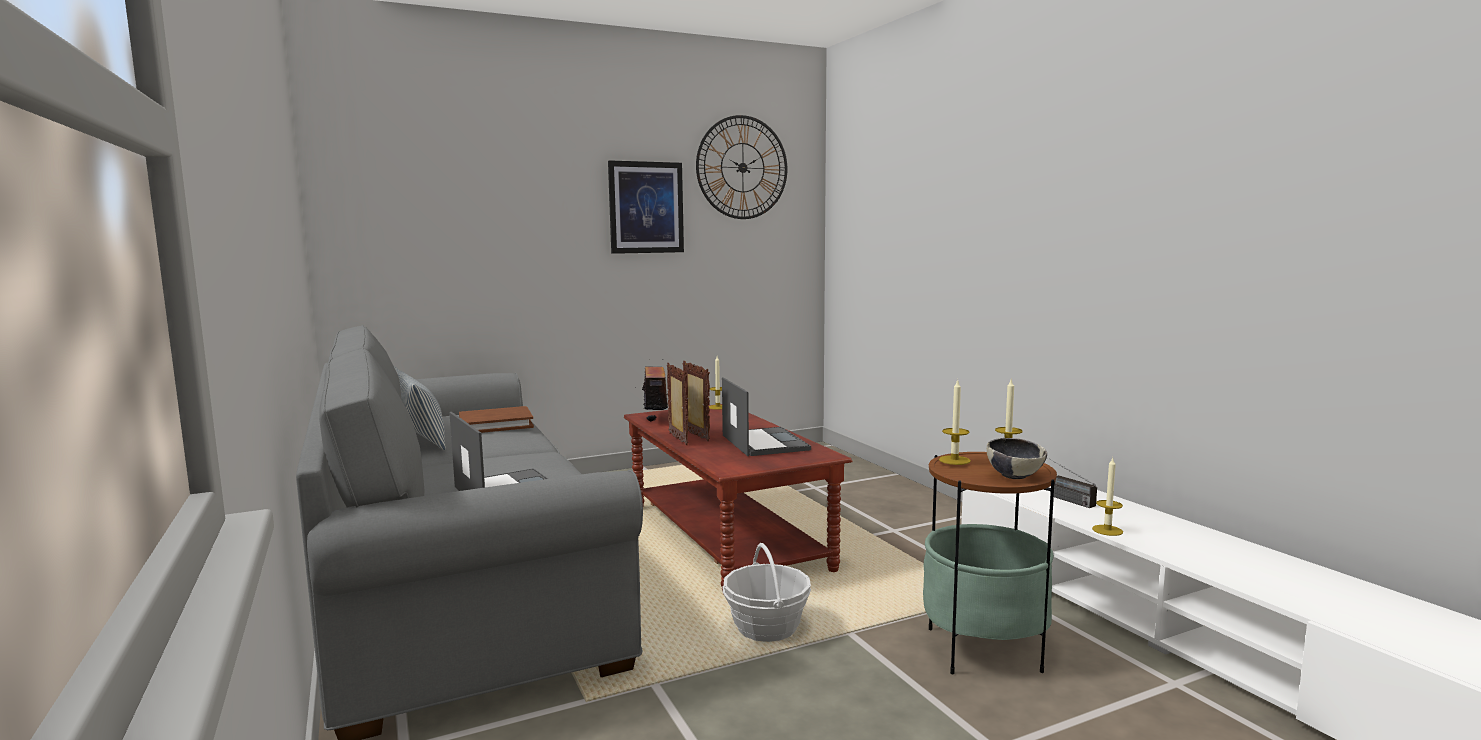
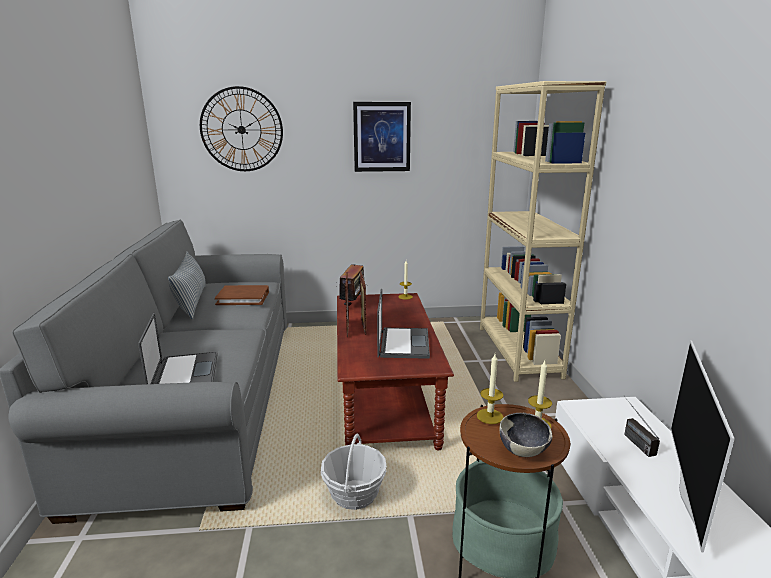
camera: 20 degrees right, 10 degrees up
(742, 167) = (462, 104): wall clock -> wall clock (241, 129)
(854, 473) = (518, 351): none -> beige bookcase
(1107, 530) = (644, 490): candle -> none
(1150, 527) = (690, 496): none -> television

